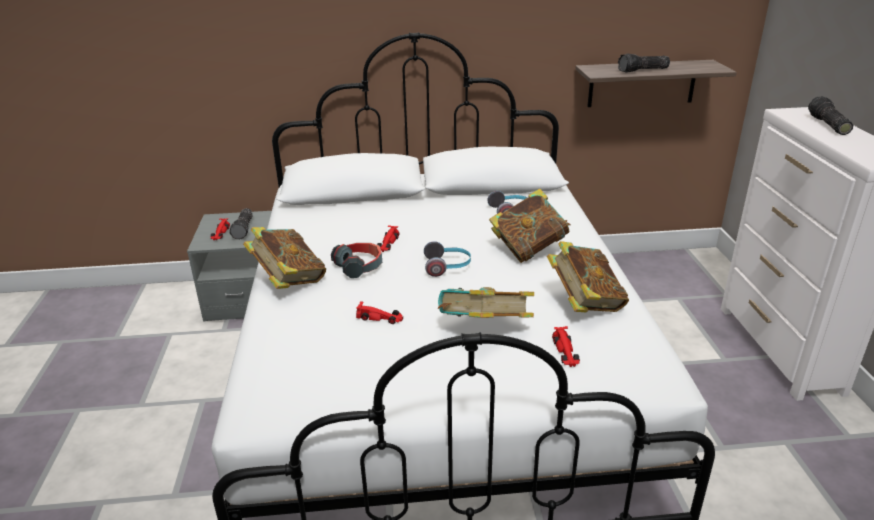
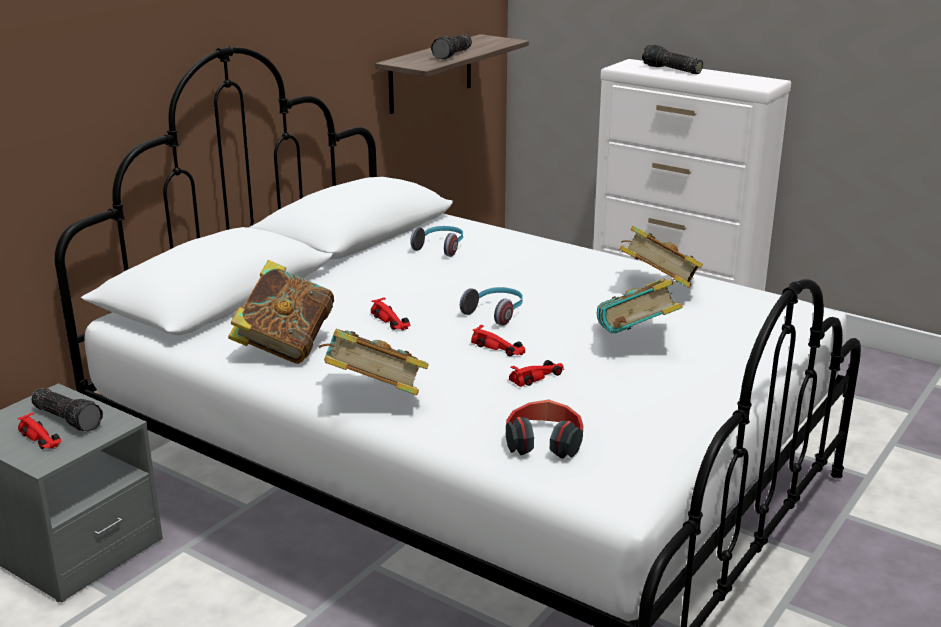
camera: 50 degrees left, 5 degrees down
(359, 267) = (414, 351): headphones -> headphones (544, 442)
(529, 249) = (529, 270): book -> book (285, 347)
(565, 352) = (718, 324): red toy car -> red toy car (499, 348)

